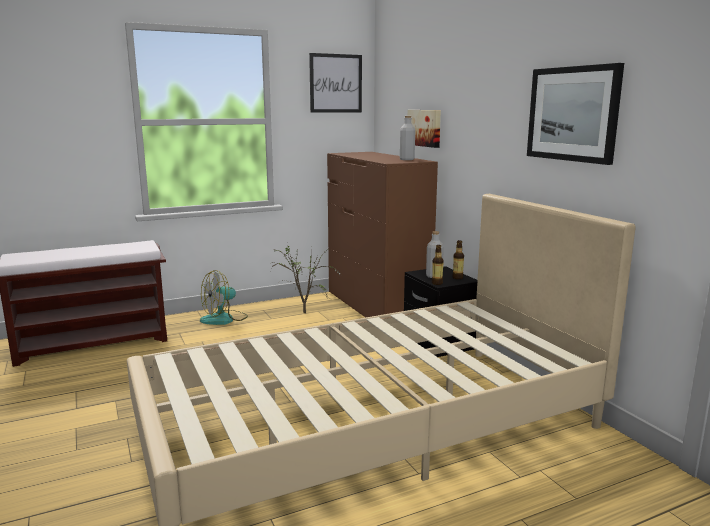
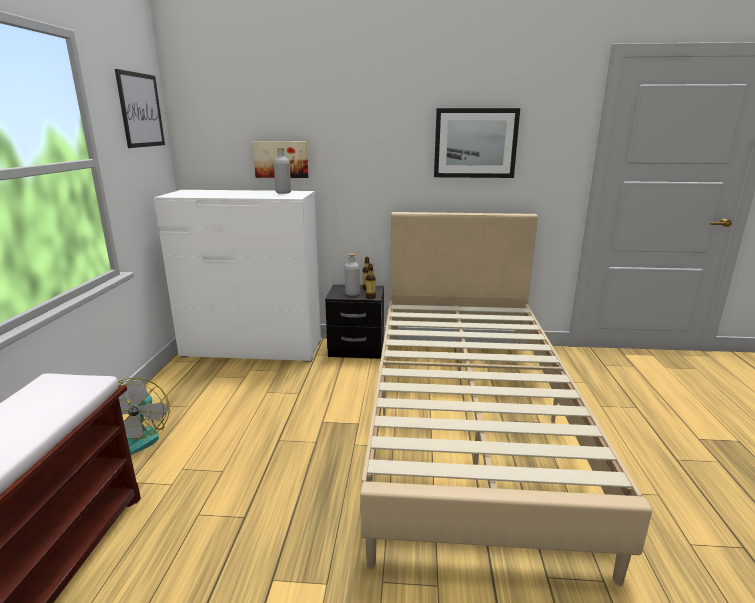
camera: 60 degrees left, 5 degrees up
(304, 313) = (207, 385): potted plant -> none
(376, 308) = (252, 349): brown dresser -> white dresser

